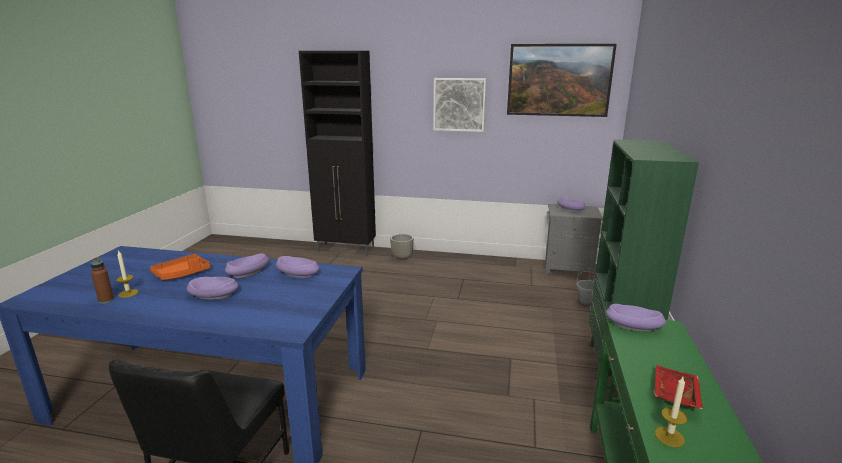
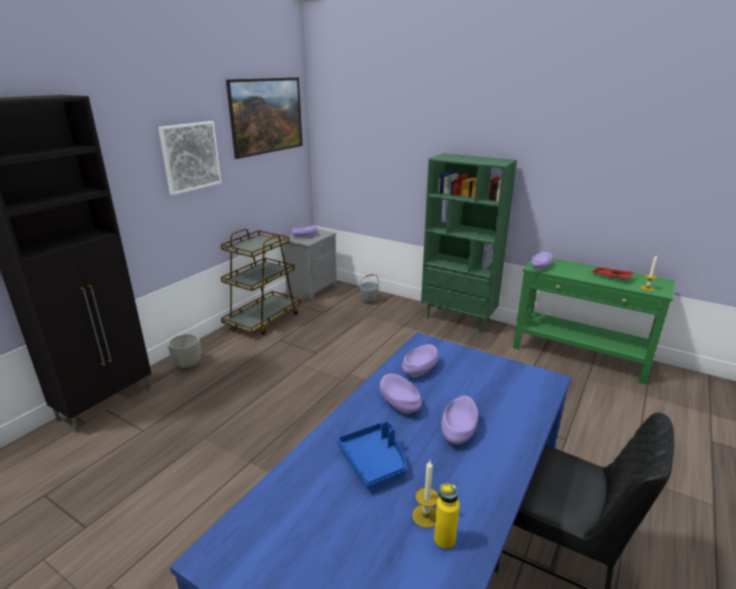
camera: 70 degrees left, 5 degrees up
(106, 300) = (444, 540): brown bottle -> yellow bottle
(182, 274) = (374, 462): orange tray -> blue tray
(488, 264) = (264, 319): none -> brown cart

